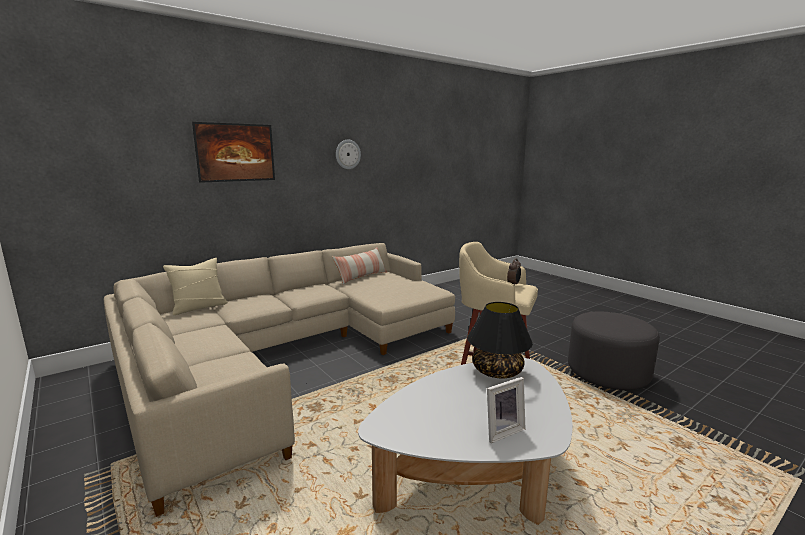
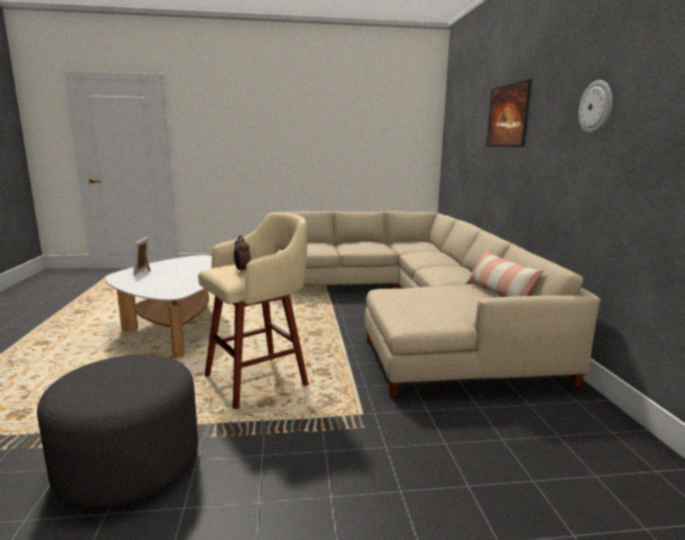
camera: 120 degrees right, 0 degrees up
(199, 307) = (432, 247): beige pillow -> none
(497, 371) = (185, 285): black table lamp -> none

